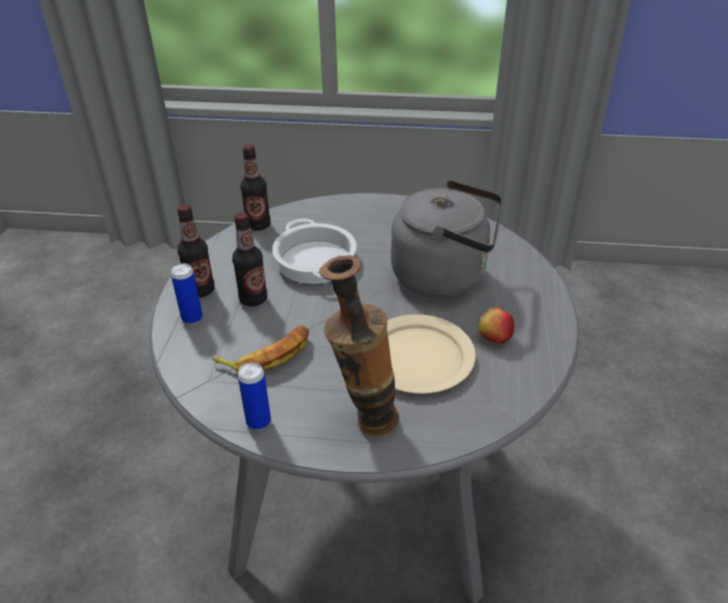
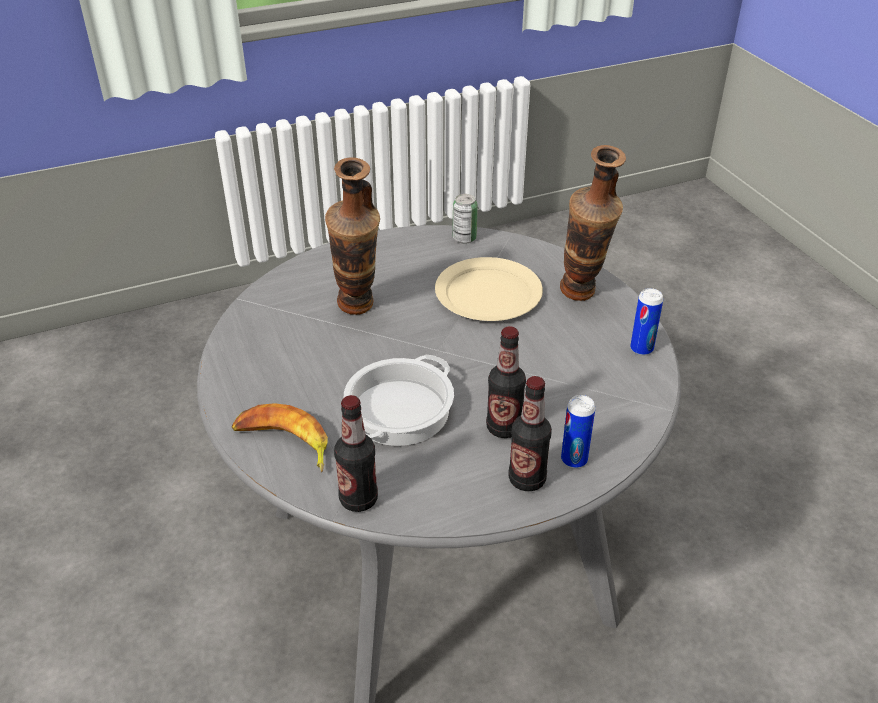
camera: 120 degrees left, 0 degrees up
(267, 354) = (568, 379): banana -> banana (284, 443)
(445, 276) = (358, 312): grey kettle -> vase
(494, 337) = (427, 263): apple -> none
(527, 380) = (464, 238): none -> can

